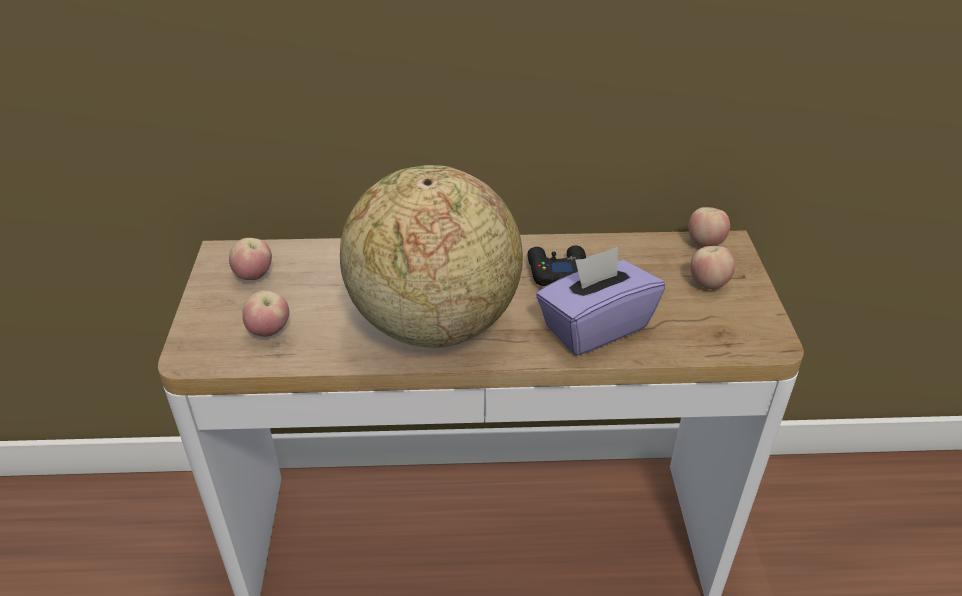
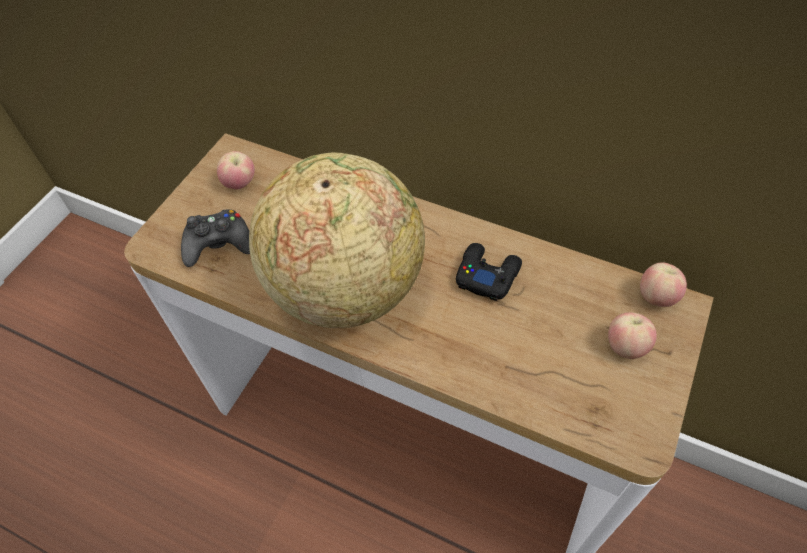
camera: 30 degrees right, 15 degrees up
(269, 331) = (218, 244): apple -> black game controller
(595, 327) = (481, 350): purple tissue box -> none

